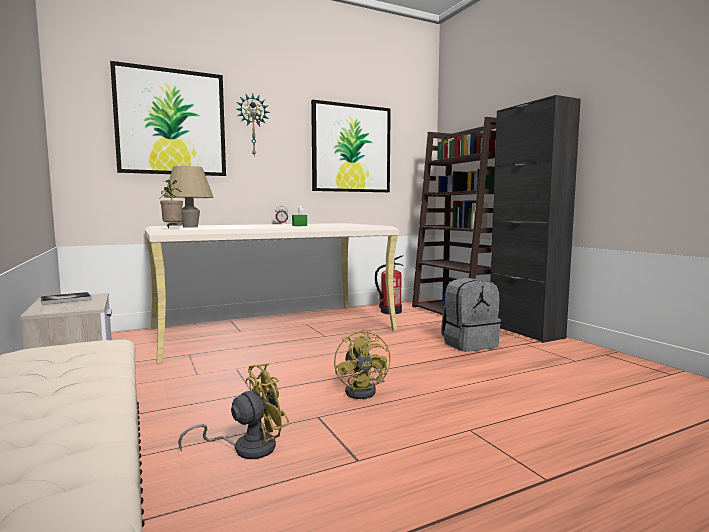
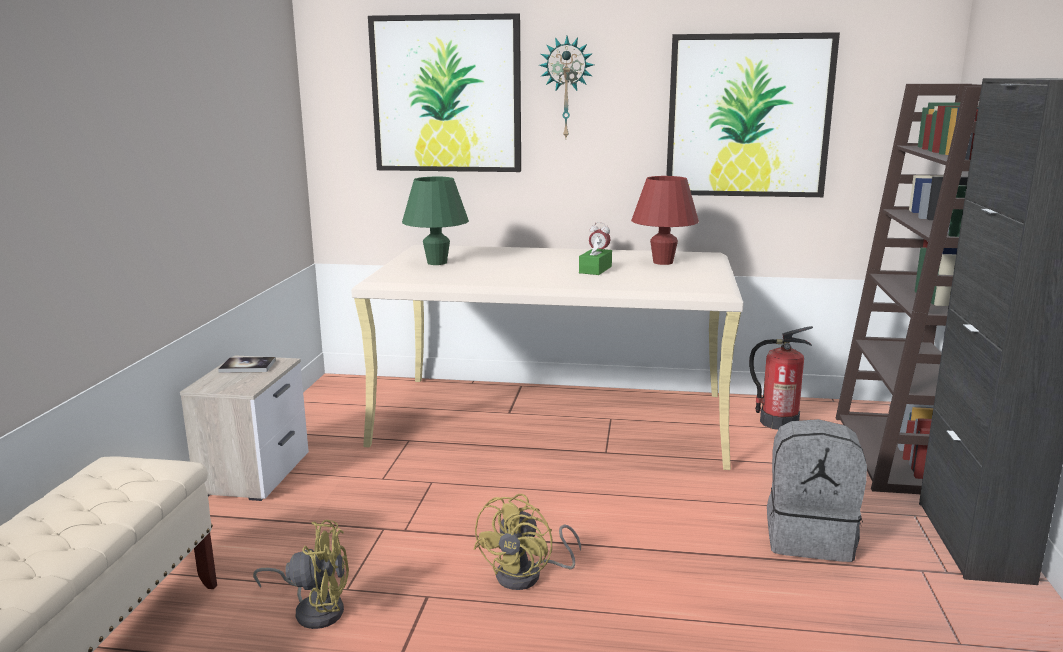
camera: 35 degrees right, 10 degrees up
(172, 229) = (394, 274): potted plant -> none
(190, 227) = (437, 263): beige table lamp -> green table lamp
(327, 224) = (663, 262): none -> red table lamp

